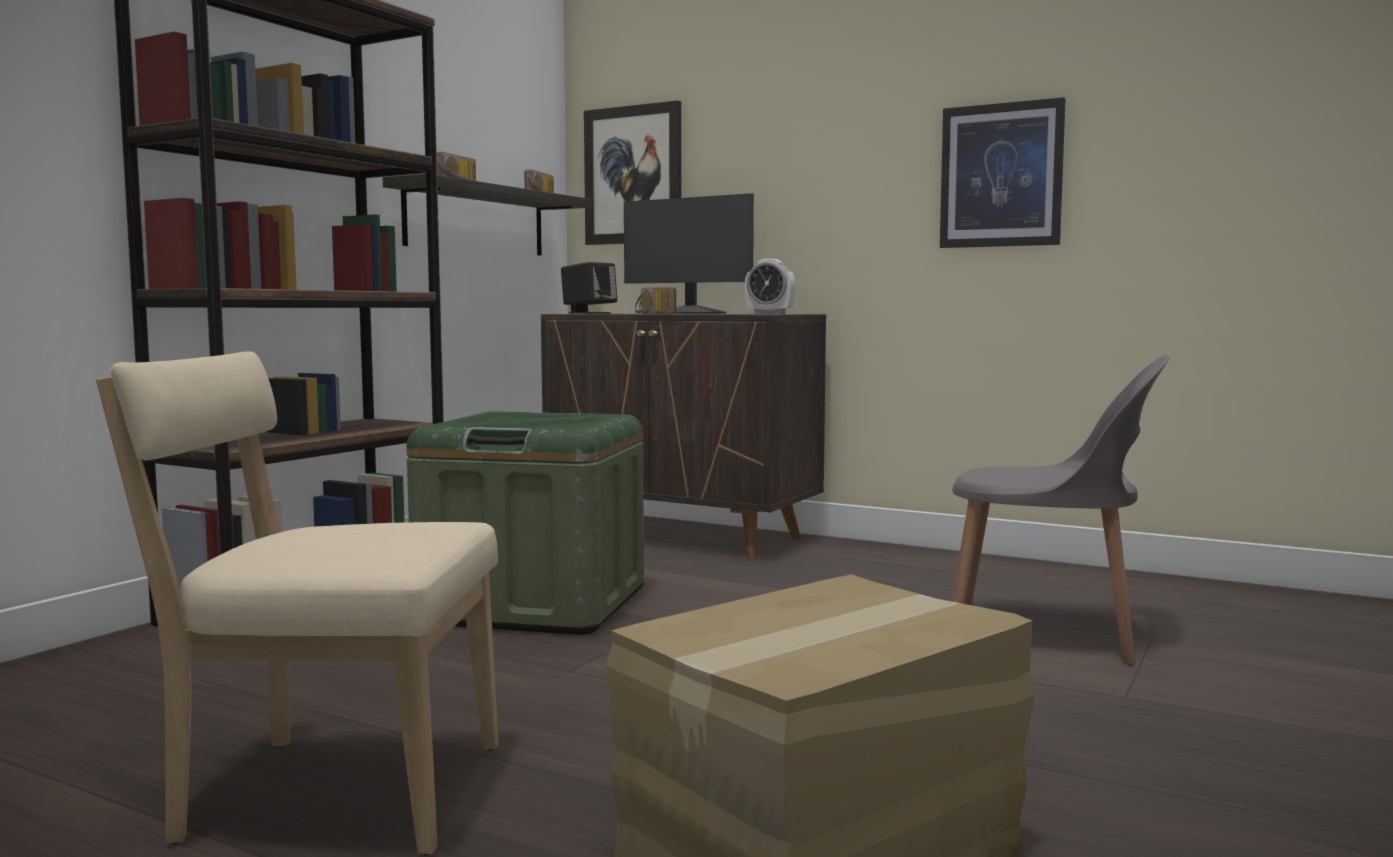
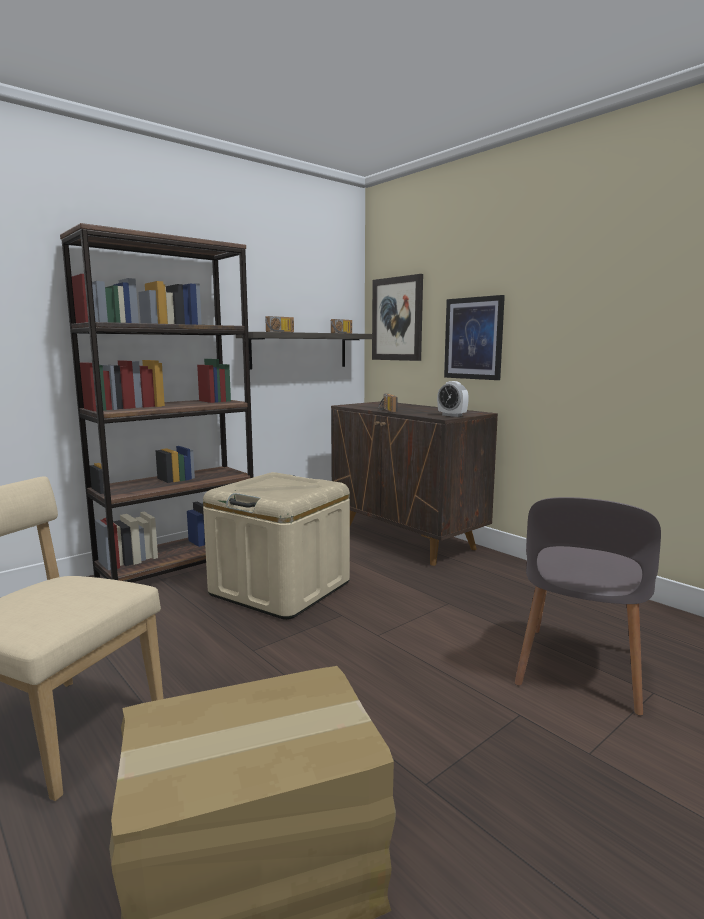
camera: 20 degrees right, 5 degrees up
(534, 604) = (280, 588): green storage box -> beige storage box
(589, 313) = (357, 406): black speaker -> none
(691, 313) = (415, 408): monitor -> none
(1001, 175) = (615, 327): picture -> picture (473, 338)
(1048, 632) = (579, 670): grey chair -> grey chair turned 75 degrees clockwise

